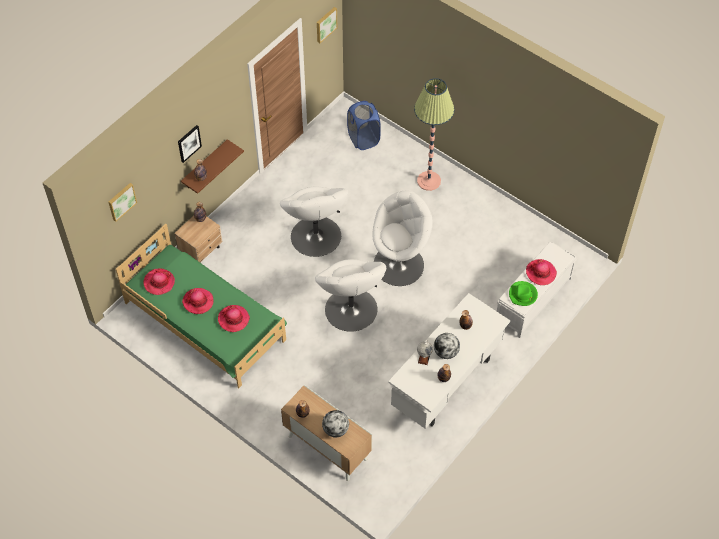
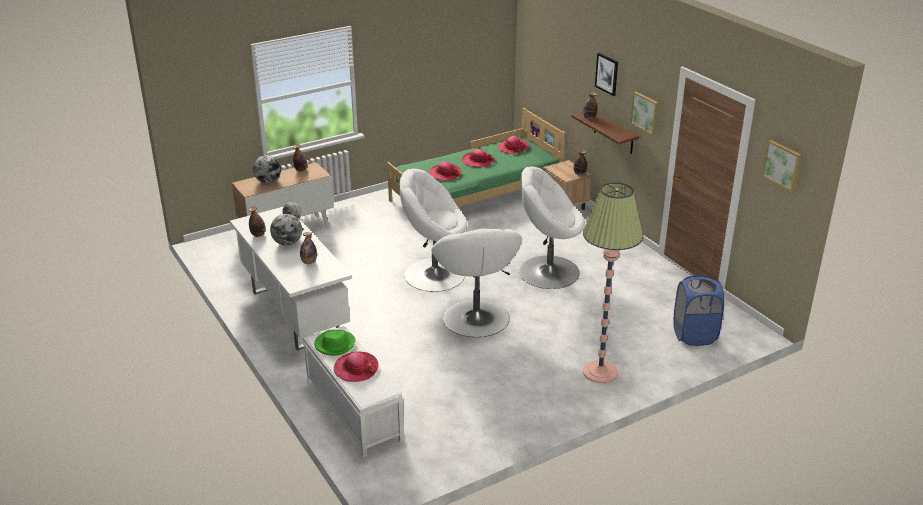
camera: 110 degrees right, 25 degrees down
(121, 201) = (547, 42): picture -> picture (646, 112)

